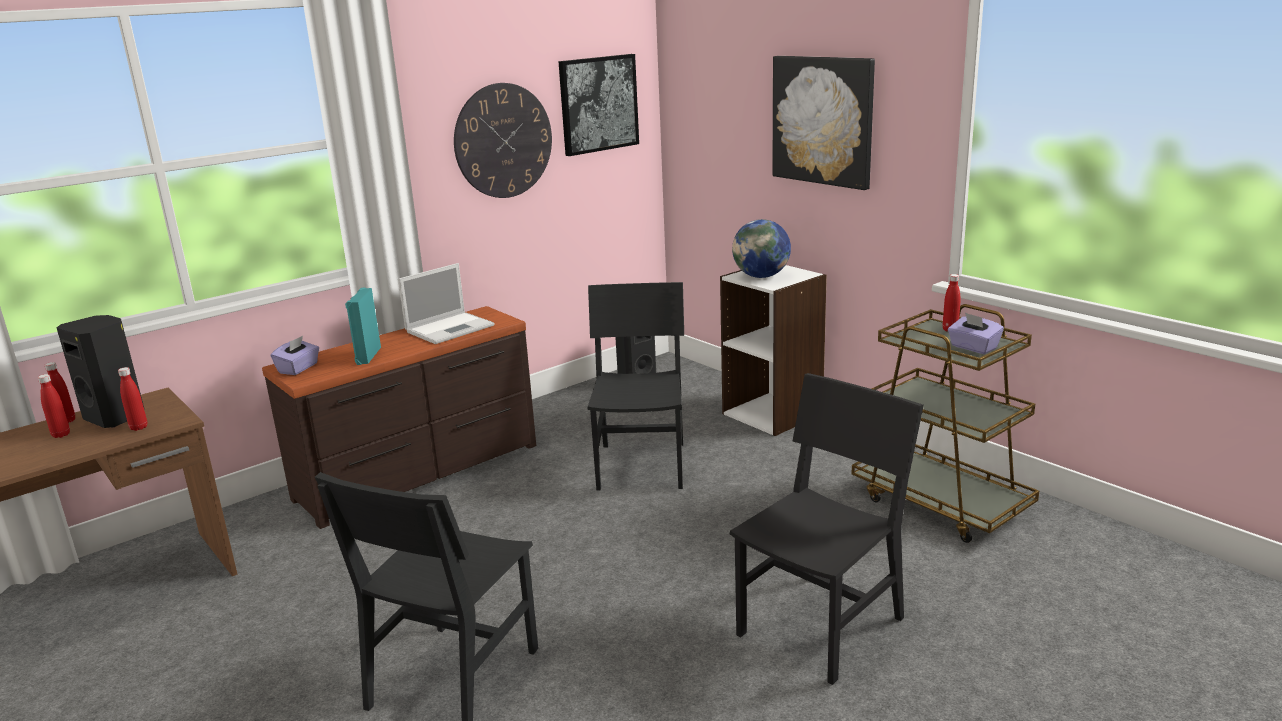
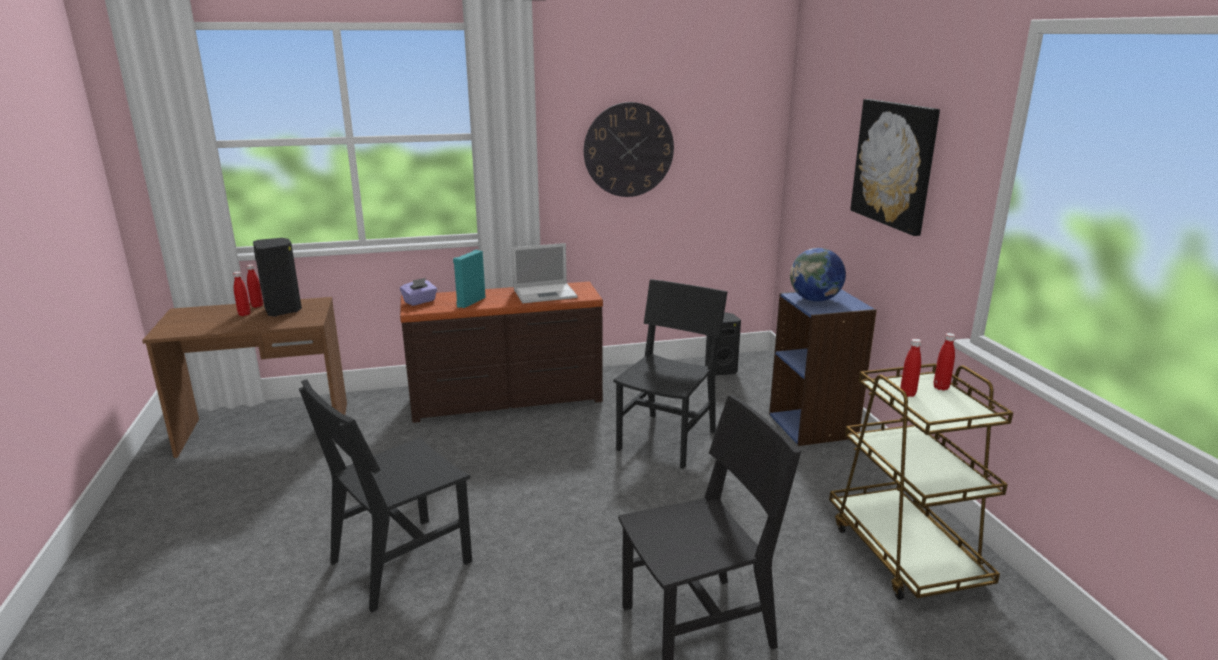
camera: 25 degrees right, 0 degrees up
(139, 427) = (286, 320): red bottle -> red bottle (907, 394)
(598, 104) = (723, 128): picture -> none
(773, 413) = (813, 425): white bookcase -> blue bookcase
(973, 347) = (944, 410): purple tissue box -> none

